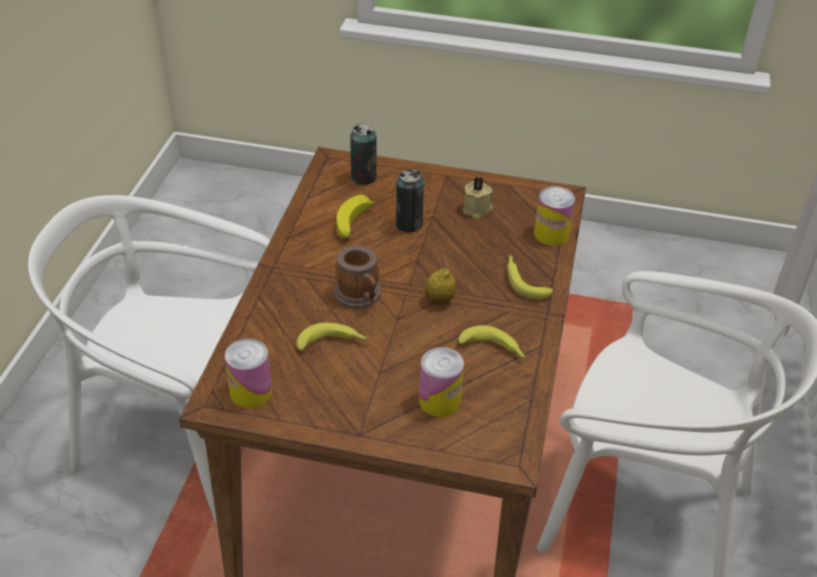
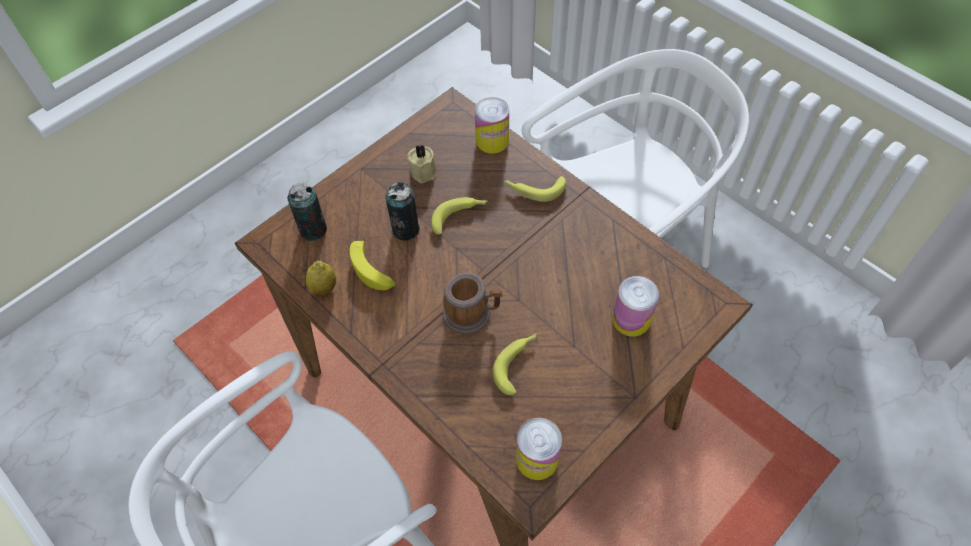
camera: 55 degrees left, 15 degrees up
(439, 301) = (517, 258): lemon -> lemon (324, 288)
(494, 349) = (598, 252): banana -> banana (459, 216)

